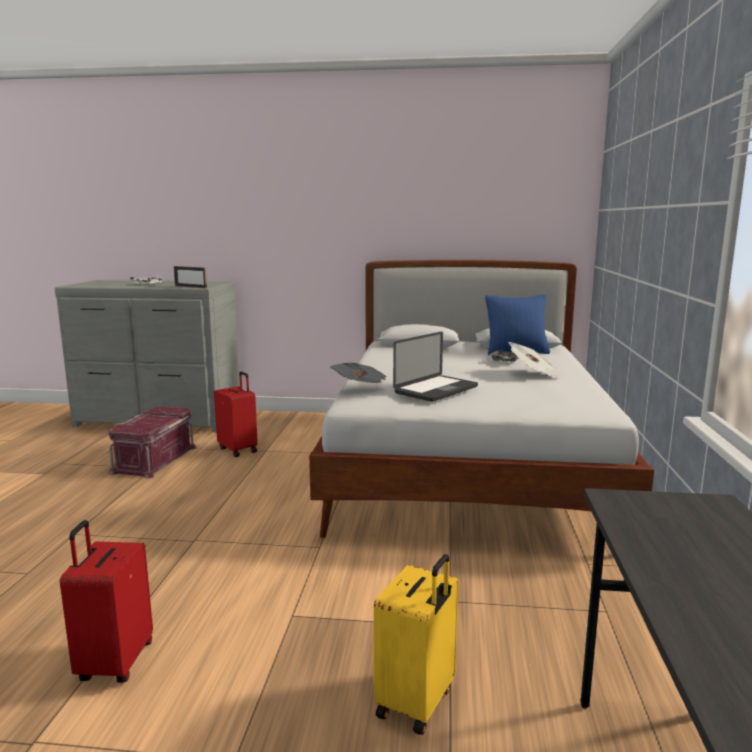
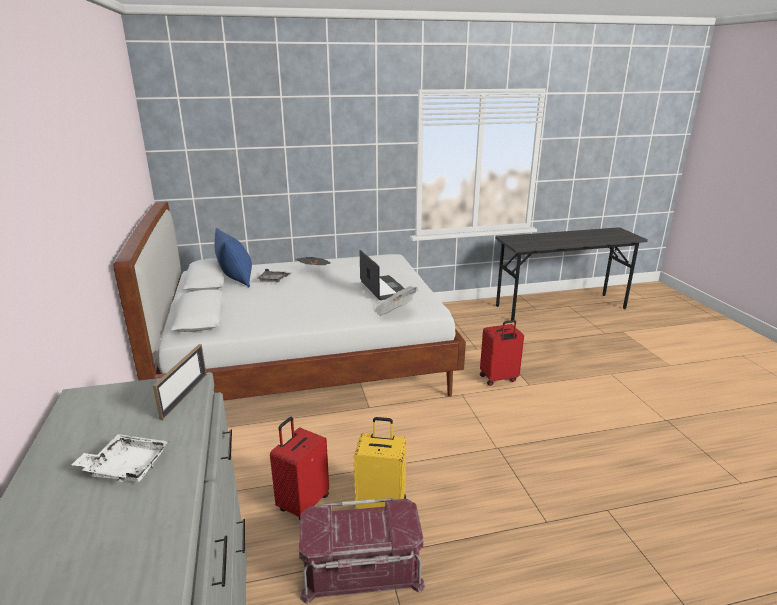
camera: 110 degrees left, 10 degrees up
(114, 662) = (613, 422): red suitcase -> red suitcase (498, 379)
(417, 703) = (545, 347): yellow suitcase -> yellow suitcase (382, 505)
(436, 390) = (384, 288): laptop -> laptop turned 45 degrees clockwise

